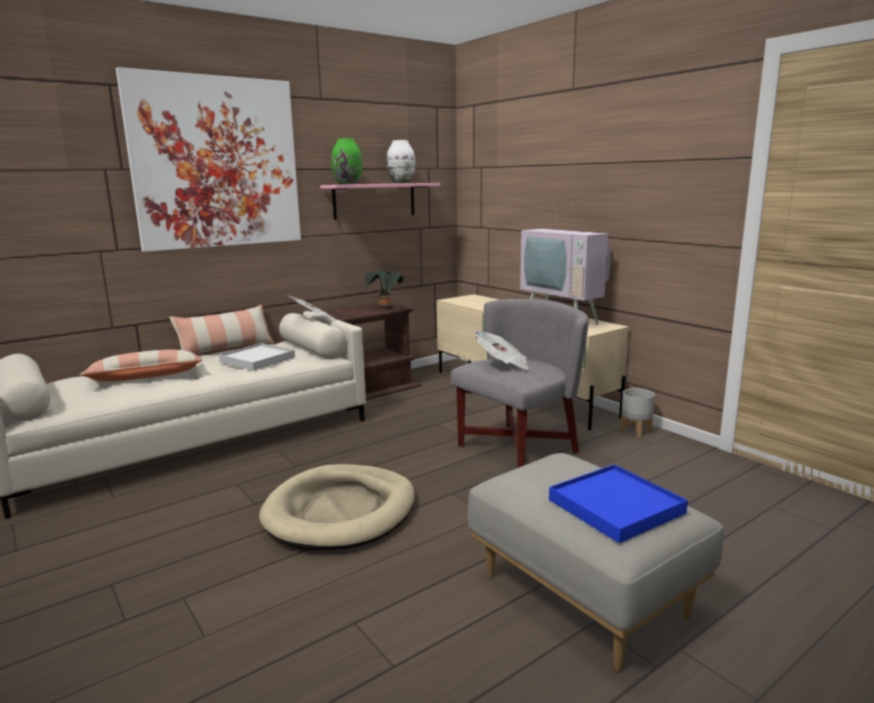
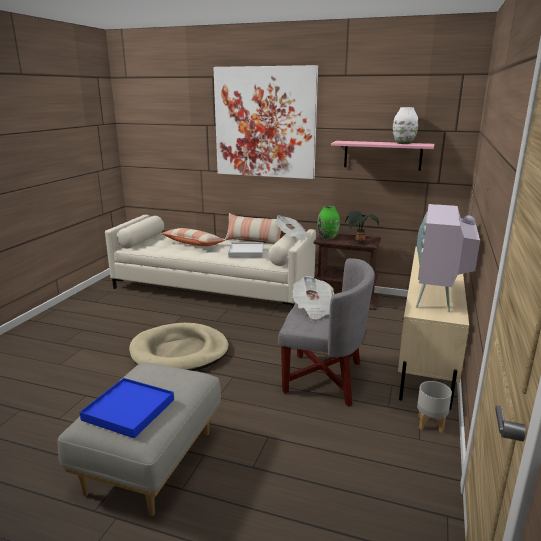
camera: 55 degrees right, 5 degrees up
(348, 184) = (351, 142): green vase -> green vase (328, 238)

